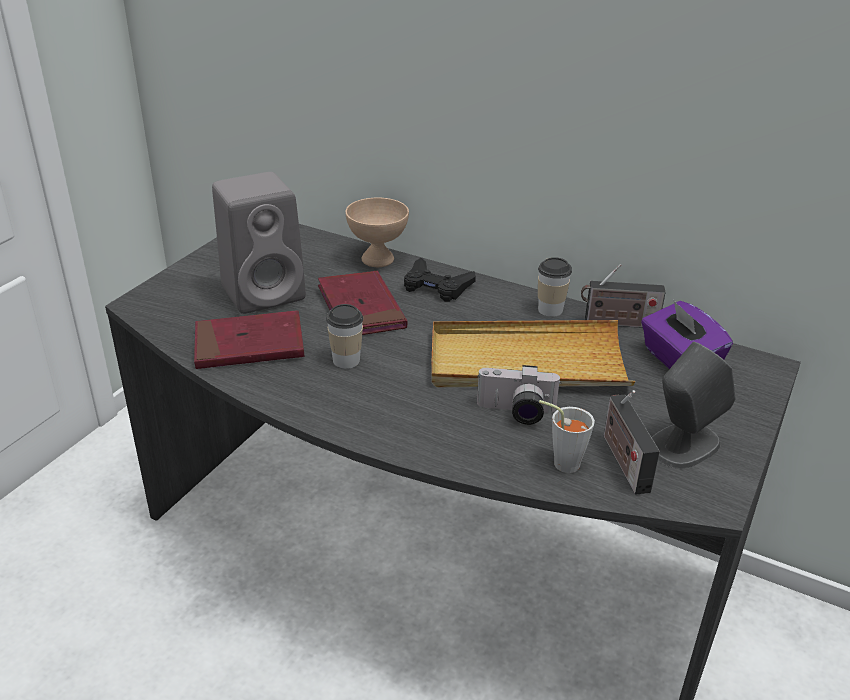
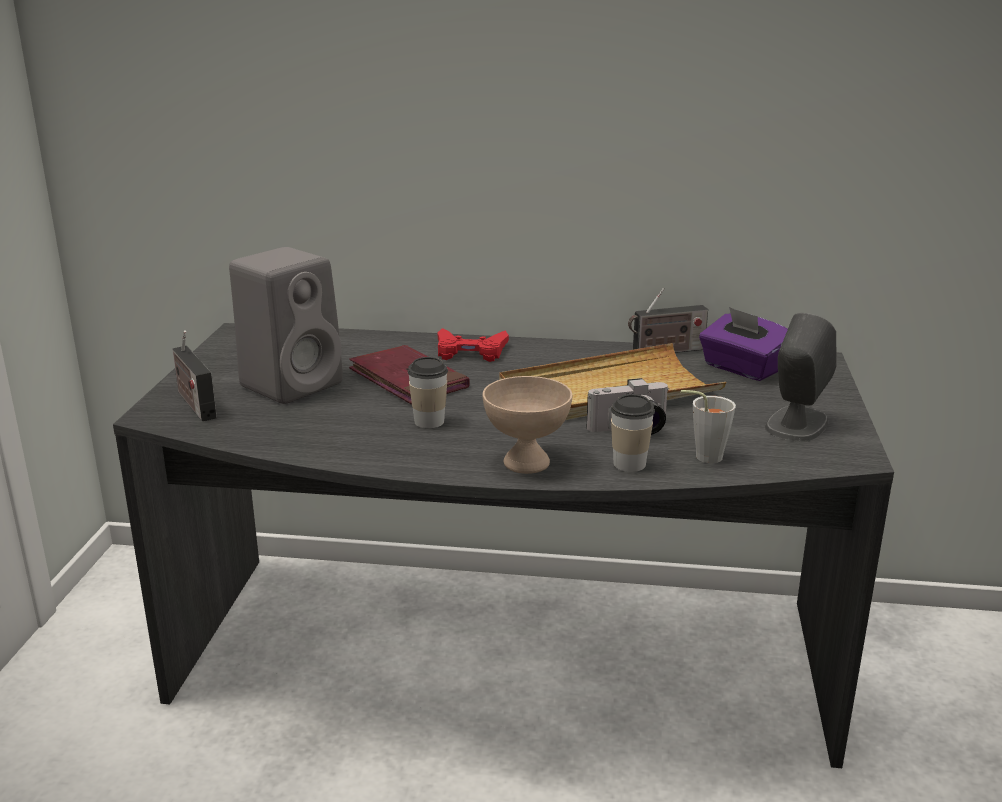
camera: 20 degrees left, 10 degrees down
(249, 345) = (314, 427): red book -> none
(378, 260) = (392, 341): beige bowl -> beige bowl (527, 463)
(436, 286) = (470, 352): black game controller -> red game controller
(550, 310) = (596, 352): cup -> cup (629, 464)
(623, 460) = (755, 445): radio -> radio (194, 403)

